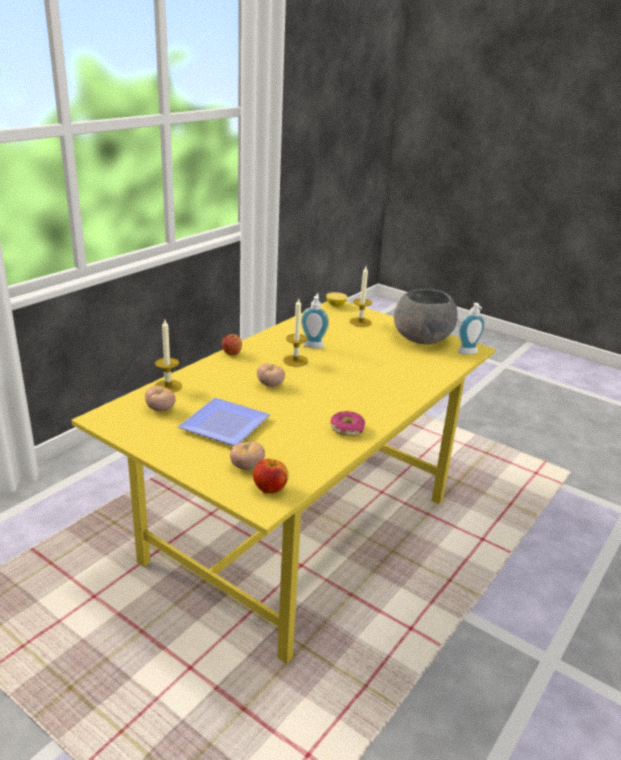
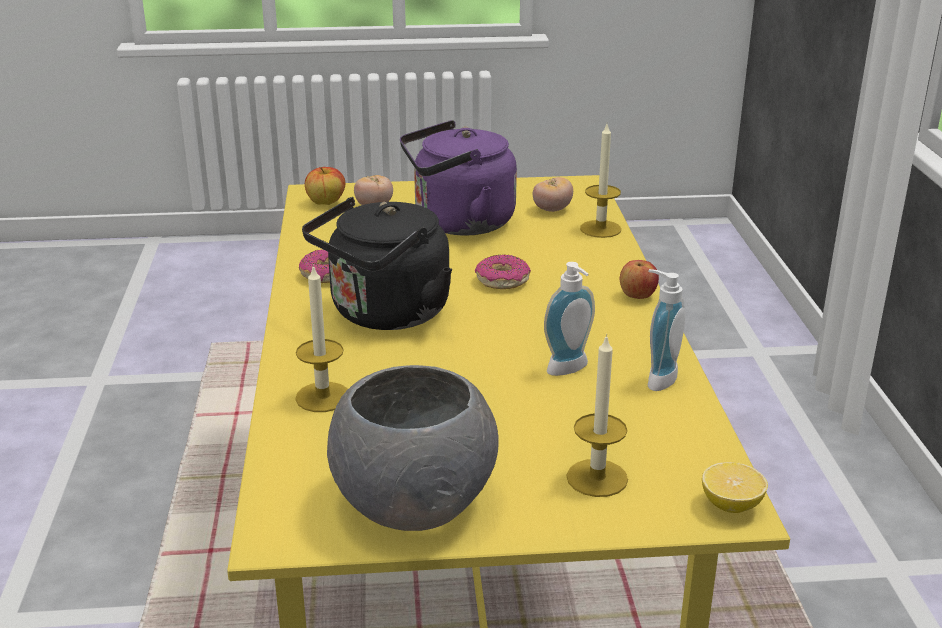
camera: 140 degrees right, 0 degrees up
(225, 426) = (458, 223): plate -> purple kettle
(270, 385) = (502, 281): tomato -> donut
(295, 360) = (540, 328): candle -> candle (323, 397)
(348, 394) = (385, 314): none -> black kettle
(468, 353) = (277, 512): soap dispenser -> soap dispenser (657, 378)

